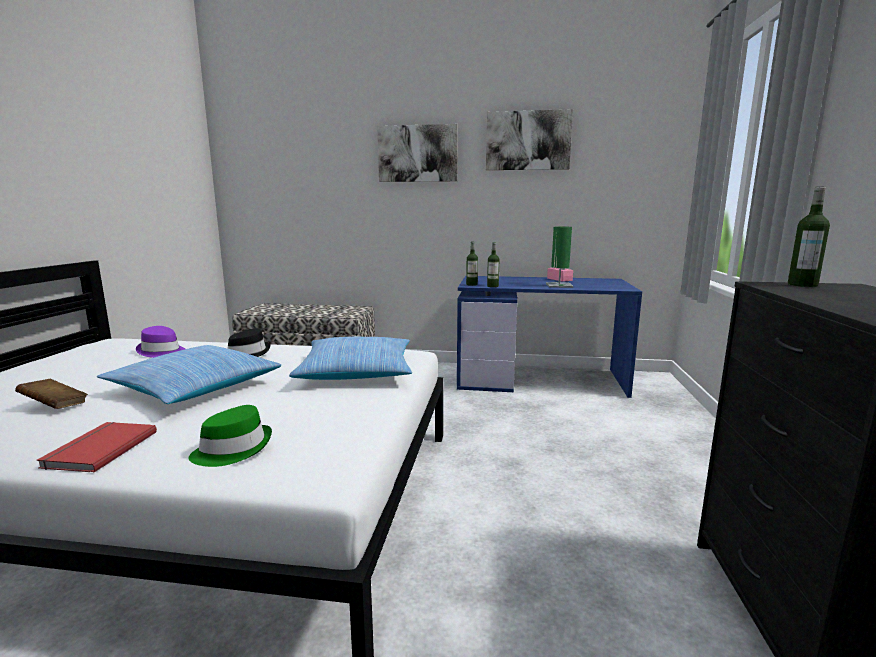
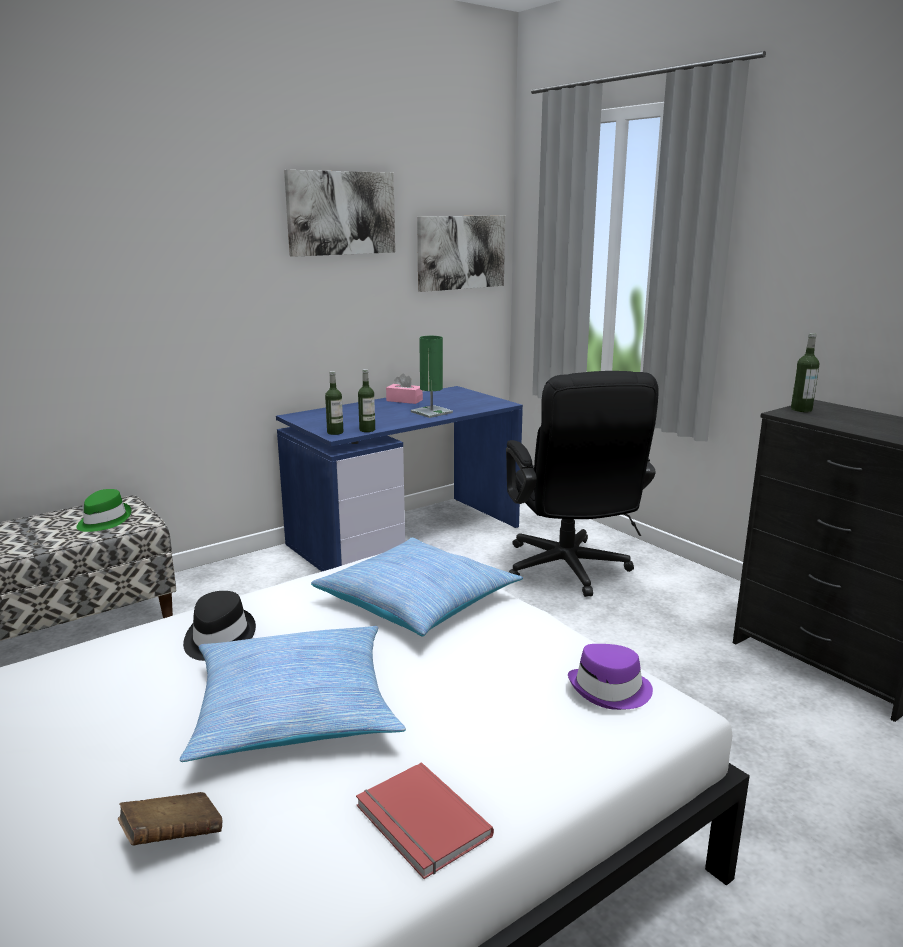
camera: 45 degrees left, 5 degrees up
(162, 352) = (68, 693): purple hat -> purple hat (610, 690)
(233, 449) = (544, 735): green hat -> green hat (103, 521)
(418, 153) = (183, 232): picture -> picture (460, 252)
(623, 436) = (569, 572): none -> black office chair

